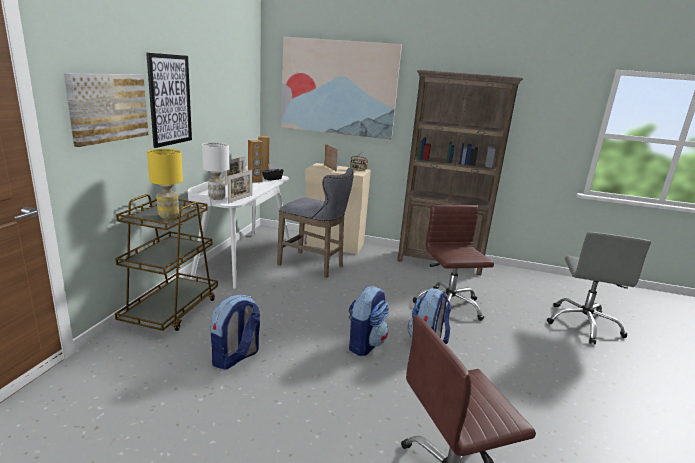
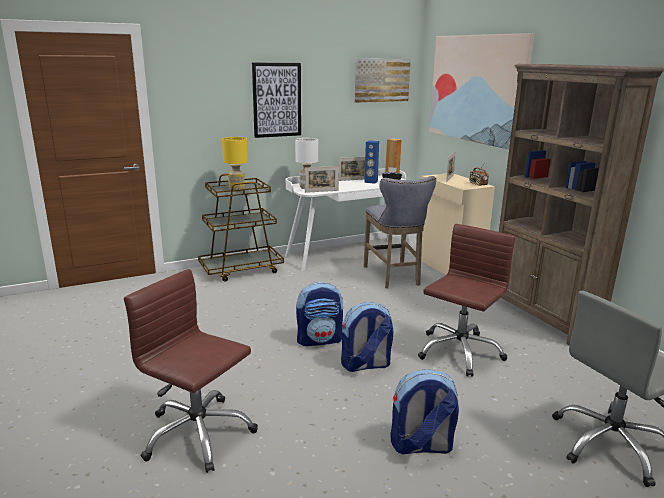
camera: 50 degrees right, 0 degrees up
(108, 107) = (209, 104): picture -> picture (381, 80)
(235, 358) = (226, 308): backpack -> backpack (421, 446)
(255, 181) = (371, 182): brown speaker -> blue speaker

